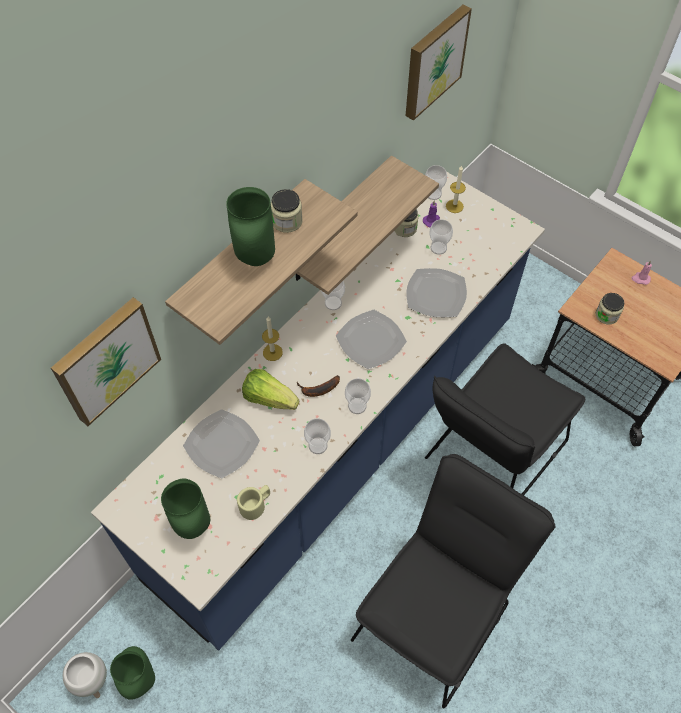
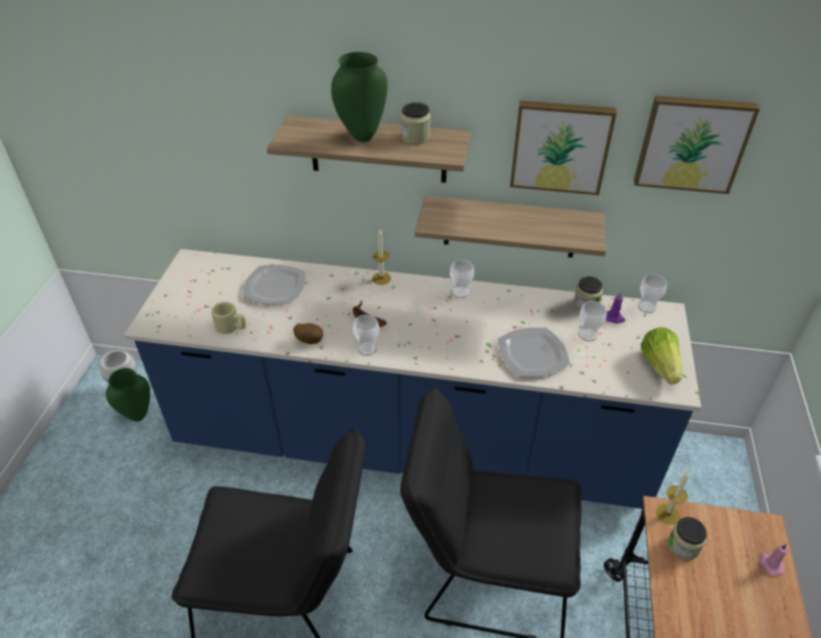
camera: 60 degrees right, 15 degrees down
(105, 359) = (220, 117): picture -> picture (560, 146)
(194, 526) = (194, 302): green vase -> none
(269, 398) = (336, 294): lettuce -> lettuce (659, 365)
(318, 445) = (310, 340): cup -> potato
(370, 340) = (441, 330): plate -> none
(454, 206) = (649, 327): candle -> candle (667, 514)

